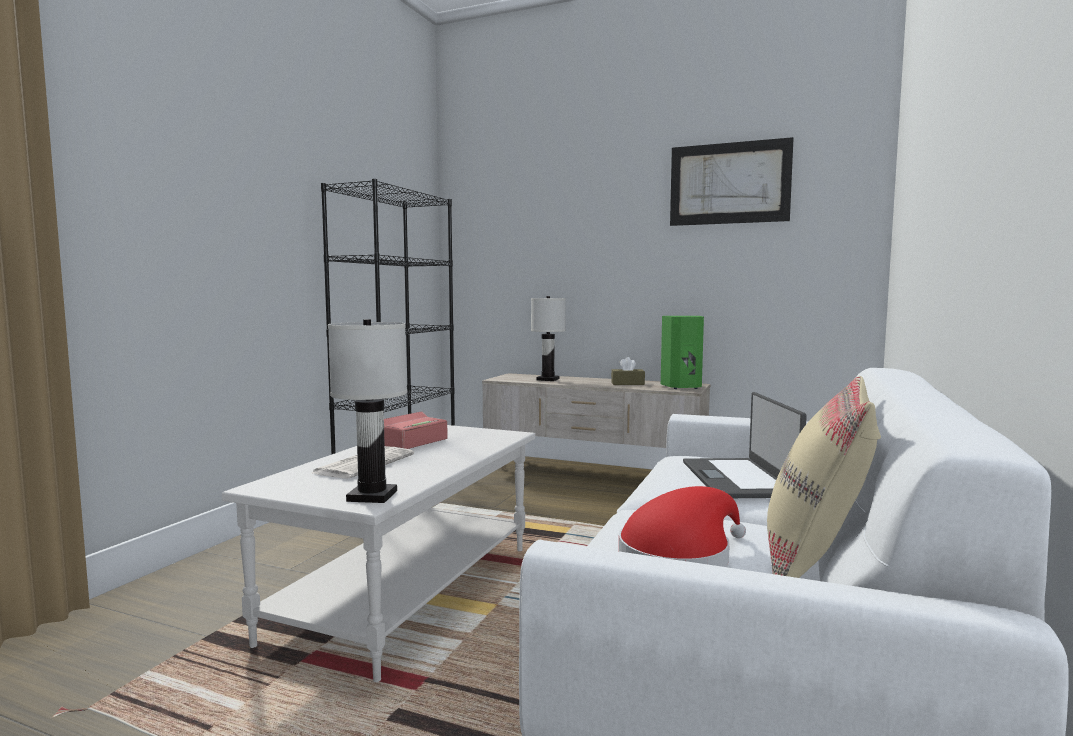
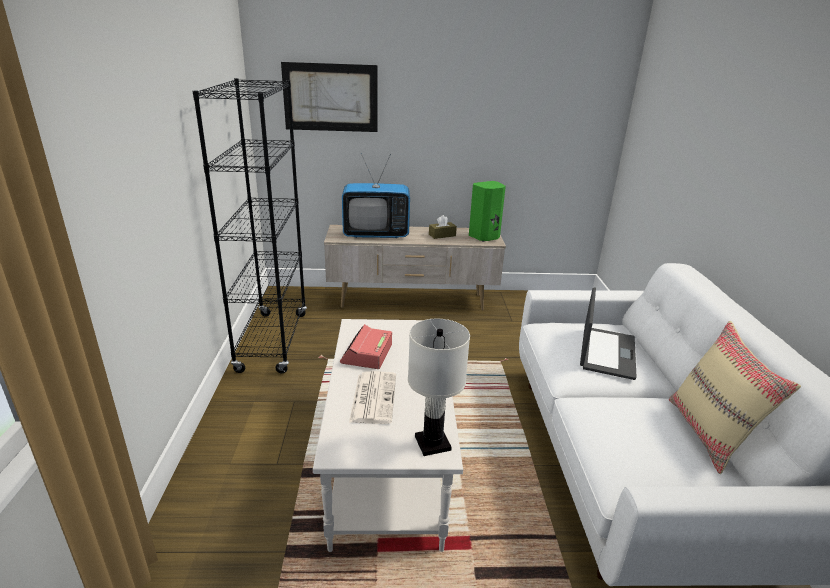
camera: 25 degrees left, 20 degrees up
(548, 379) = (376, 234): white table lamp -> television
(680, 555) = (651, 450): red hat -> none
(729, 183) = (521, 70): picture -> picture (330, 97)
(739, 479) = (606, 352): laptop -> laptop turned 135 degrees counterclockwise

